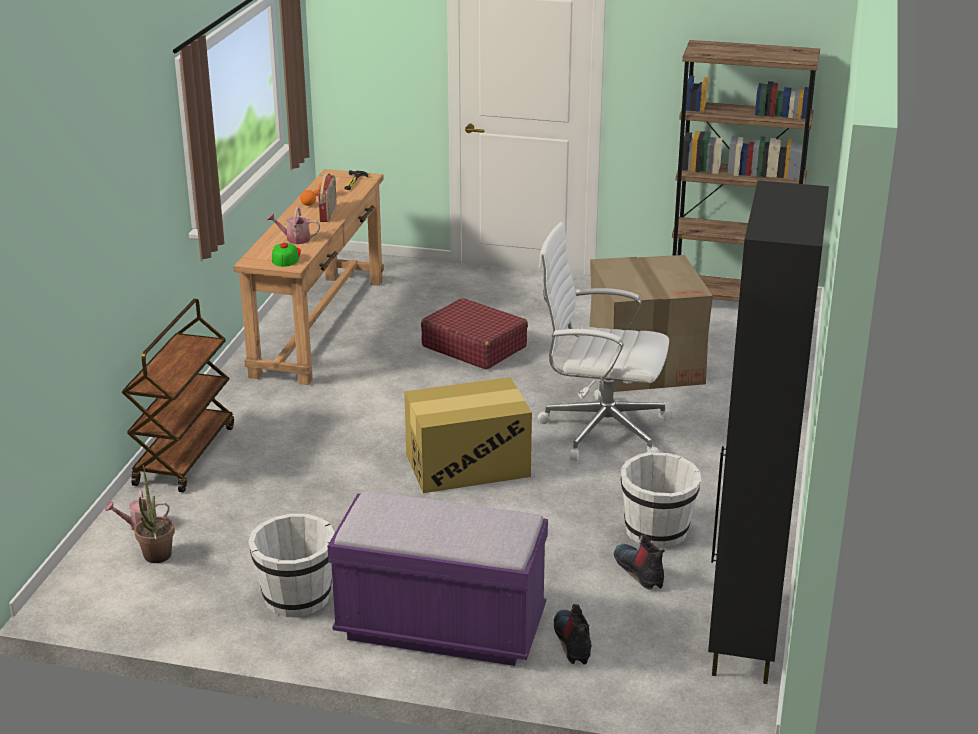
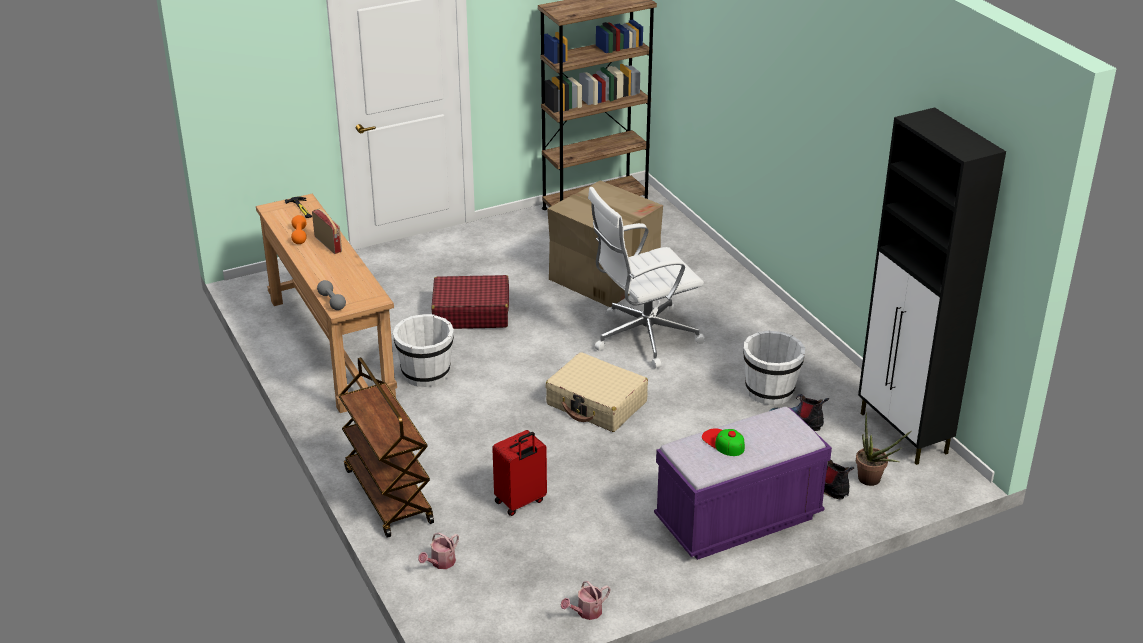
camera: 40 degrees left, 5 degrees up
(156, 559) = (491, 579): potted plant -> potted plant (873, 481)
(256, 254) = (332, 301): none -> grey dumbbell
(276, 512) = (520, 502): none -> red suitcase
(286, 256) = (358, 294): cap -> cap (723, 442)
(294, 239) = (340, 277): watering can -> watering can (586, 612)
(296, 598) = (626, 552): white bucket -> white bucket (426, 374)
(468, 465) = (596, 404): cardboard box -> beige suitcase

